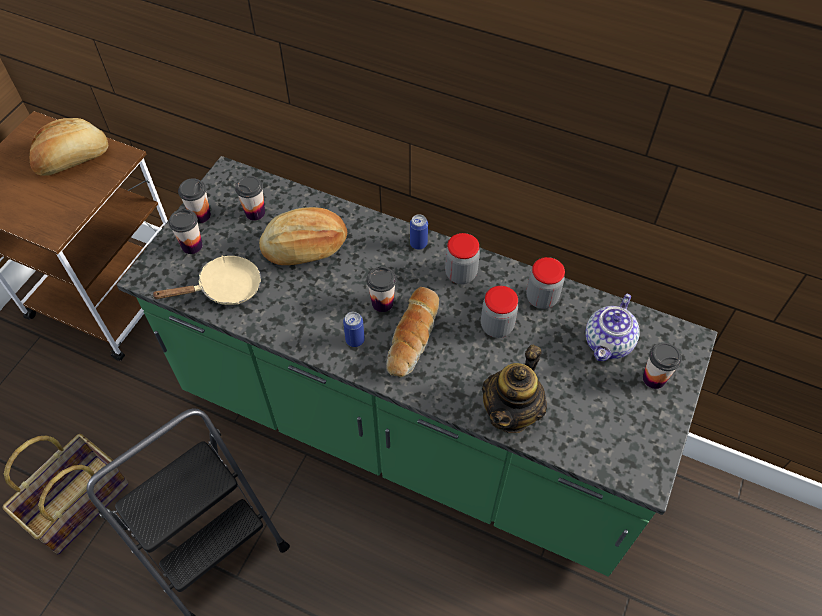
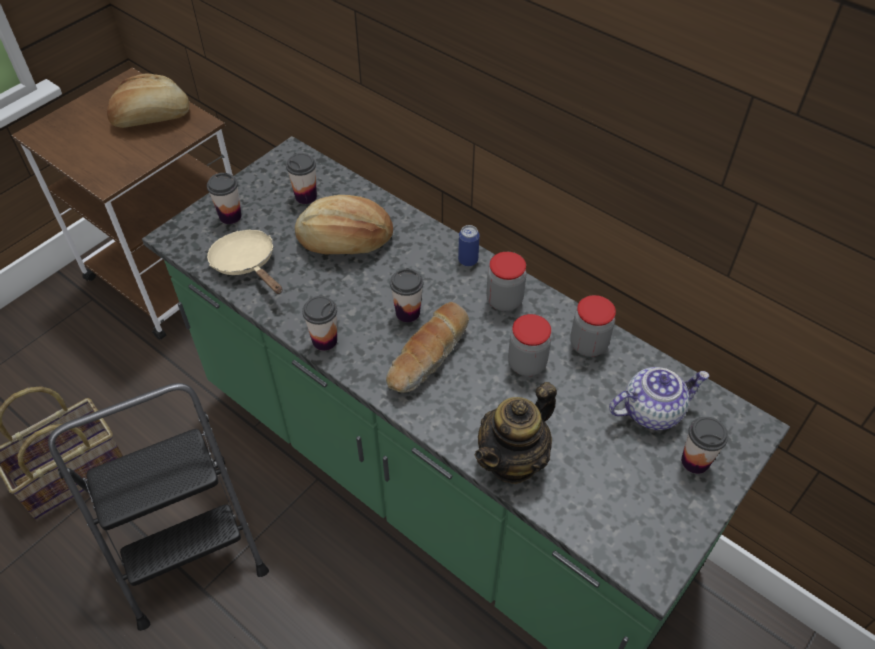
camera: 15 degrees right, 5 degrees down
(200, 215) = (249, 188): cup -> cup (324, 340)
(224, 289) = (247, 264): beige frying pan -> beige frying pan turned 120 degrees counterclockwise
(355, 340) = (365, 344): can -> none
(608, 343) = (652, 410): teapot -> teapot turned 150 degrees counterclockwise

